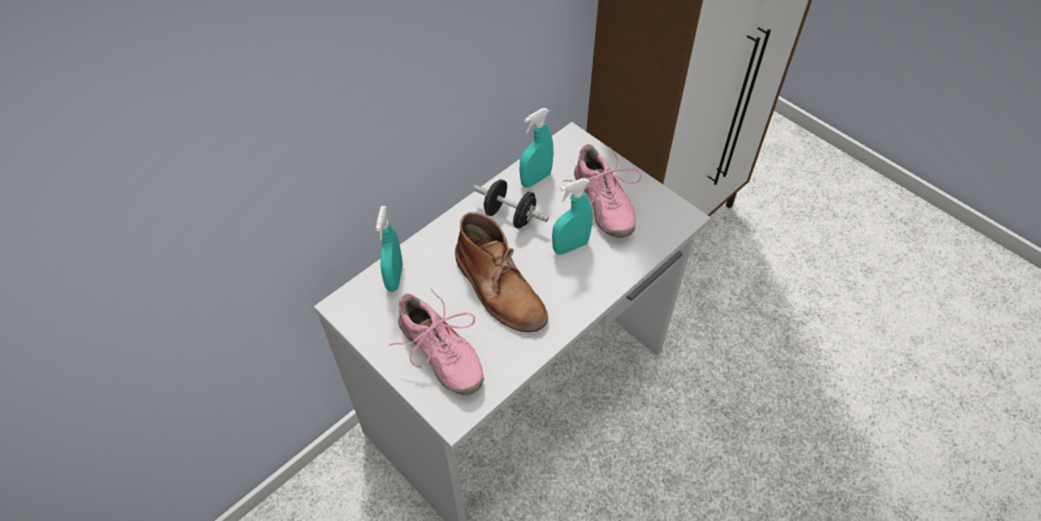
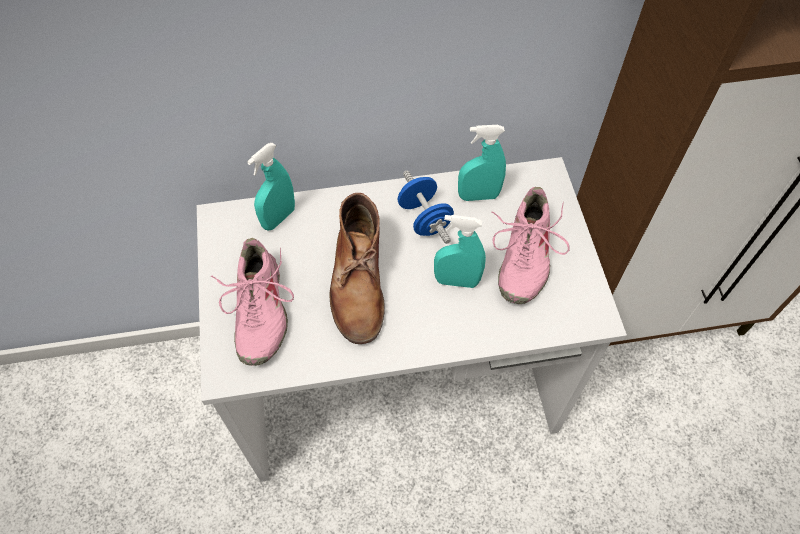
camera: 35 degrees right, 5 degrees up
(510, 216) = (424, 219): black dumbbell -> blue dumbbell

